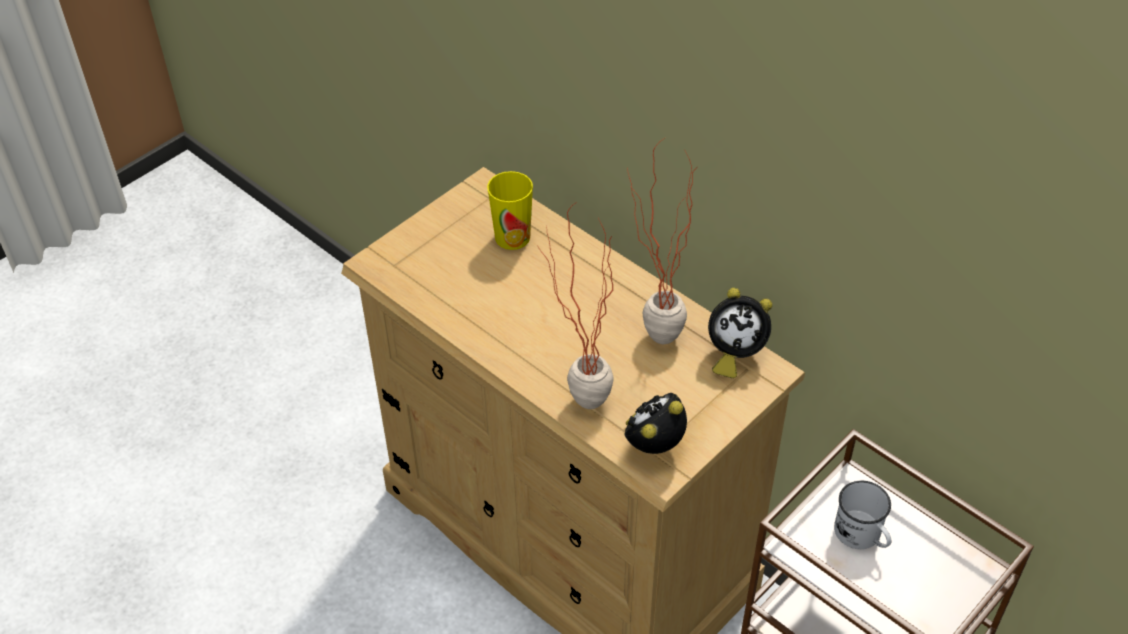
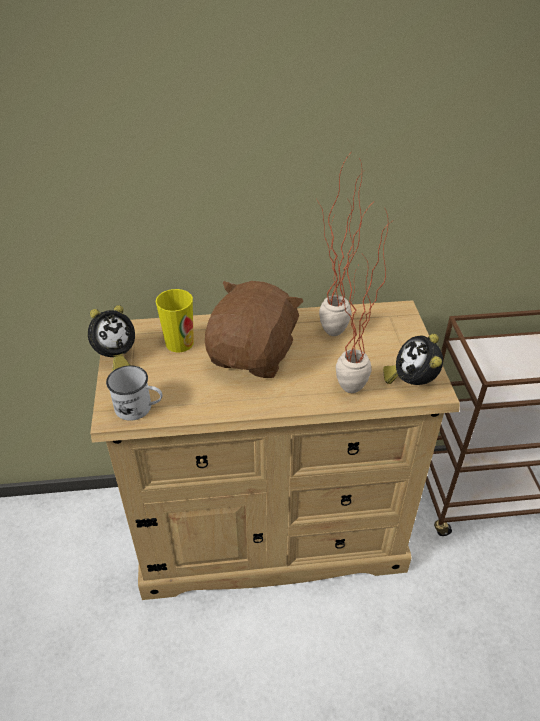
camera: 50 degrees left, 5 degrees down
(556, 300) = (254, 355): none -> brown plush toy
(733, 354) = (374, 315): alarm clock -> alarm clock (115, 358)
(862, 536) = (502, 364): white mug -> white mug (139, 408)

